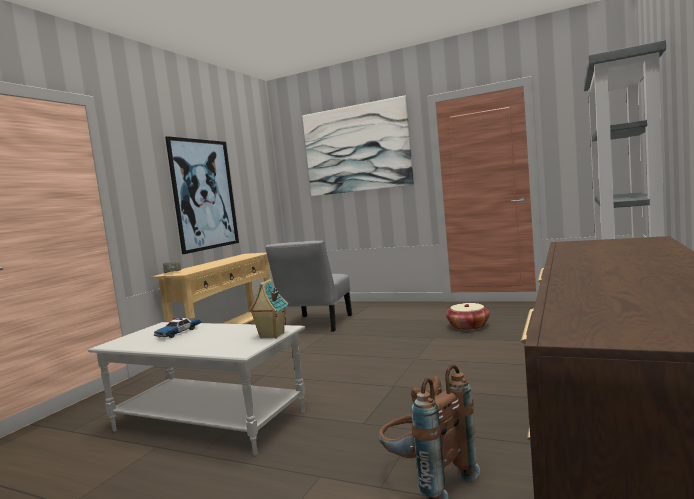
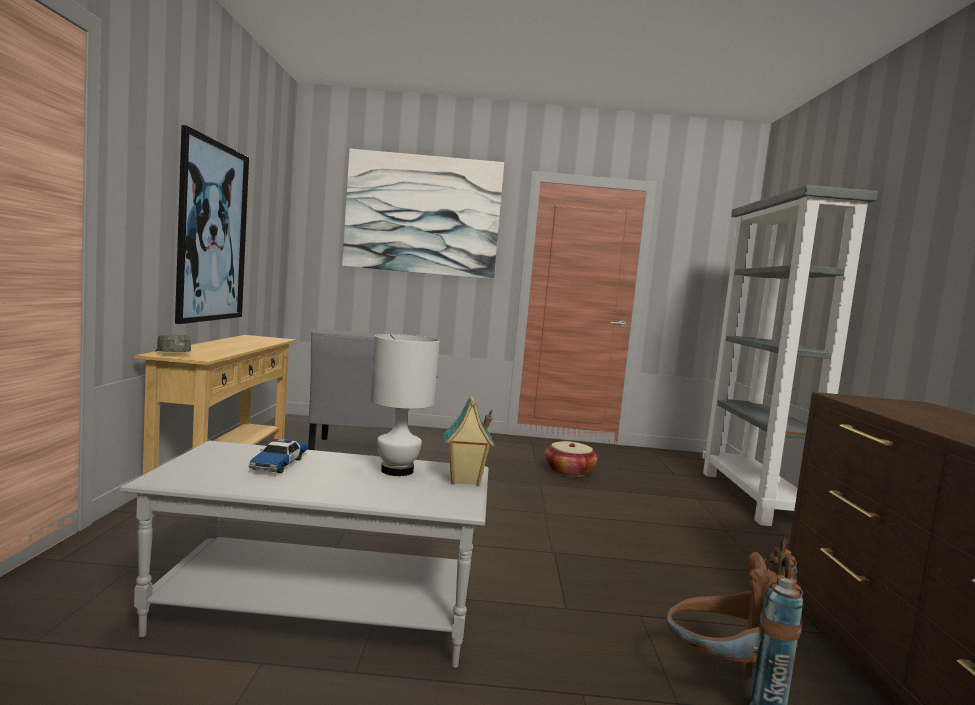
camera: 25 degrees left, 0 degrees up
(239, 332) = (397, 471): none -> white table lamp

